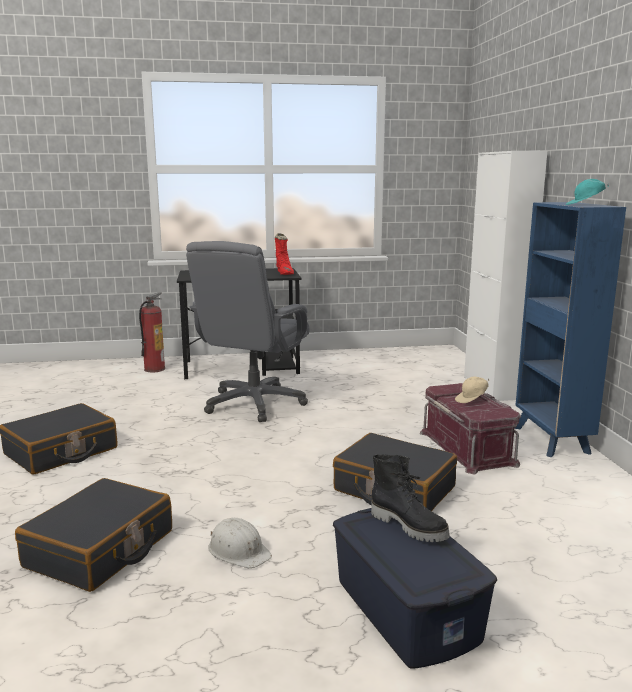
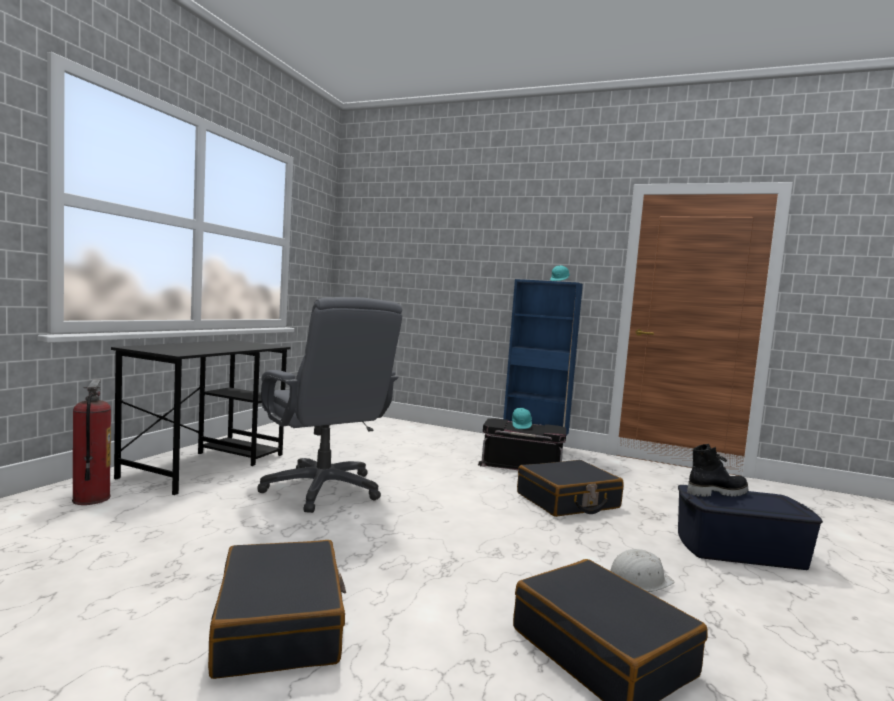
camera: 60 degrees left, 10 degrees down
(285, 273) = (256, 344): red boot -> none
(468, 448) = (522, 464): red storage box -> black storage box
(472, 400) = (521, 426): beige cap -> turquoise cap
(492, 388) = (430, 428): white cabinet -> none

